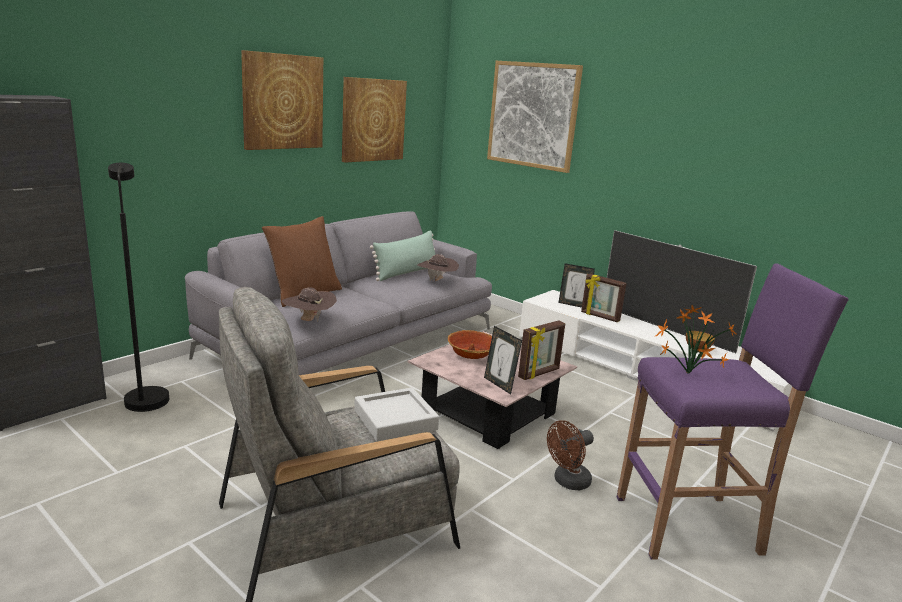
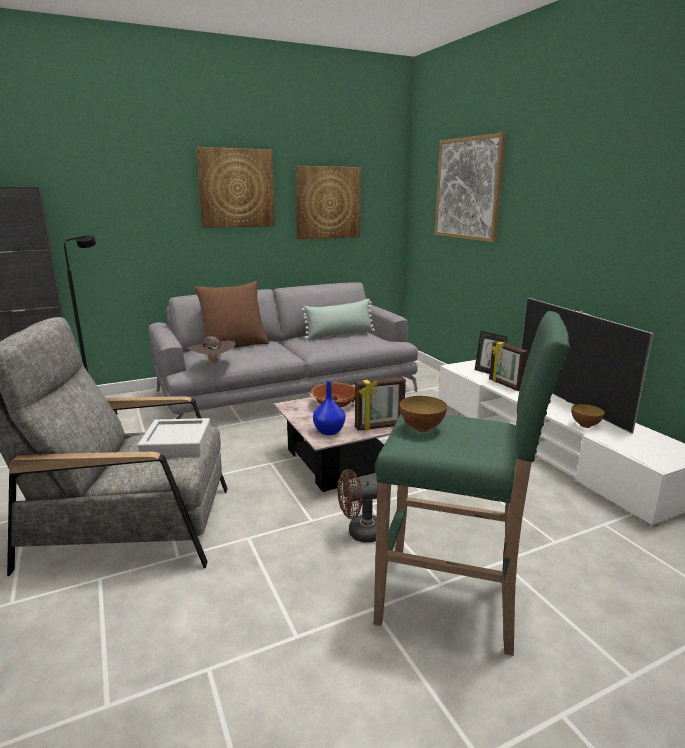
camera: 25 degrees right, 0 degrees up
(437, 281) = (358, 342): brown hat -> none
(499, 385) = (329, 431): picture frame -> blue vase
(685, 373) = (421, 428): potted plant -> bowl
(690, 525) = (451, 602): purple stool -> green stool

